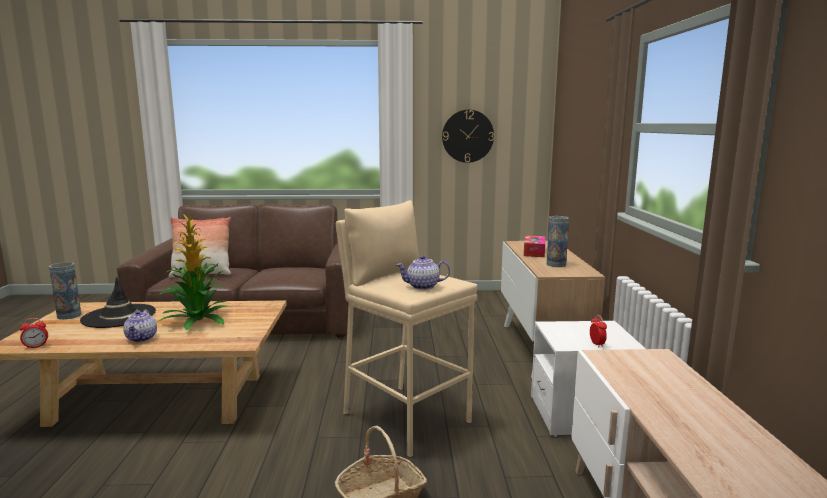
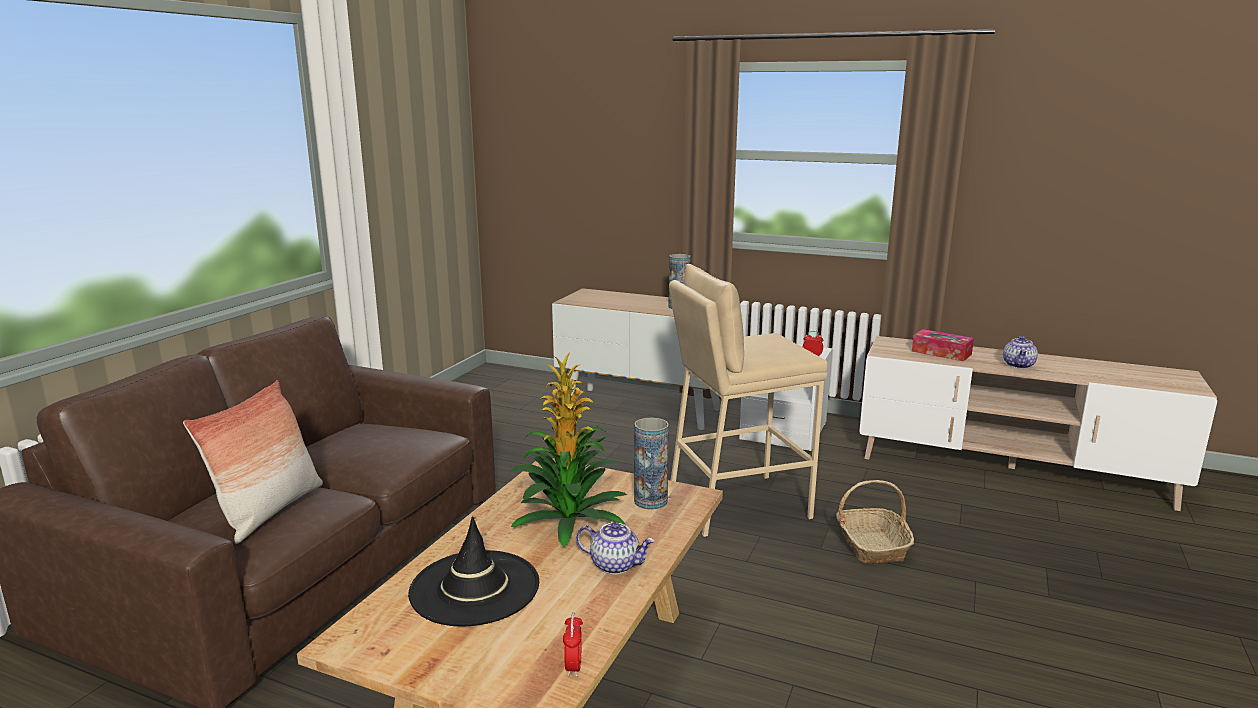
camera: 65 degrees left, 5 degrees up
(69, 315) = (407, 644): vase -> vase (650, 501)
(422, 286) = (785, 347): teapot -> teapot (1019, 365)
(467, 136) = (403, 169): wall clock -> none
(534, 252) = (621, 303): tissue box -> tissue box (941, 353)

